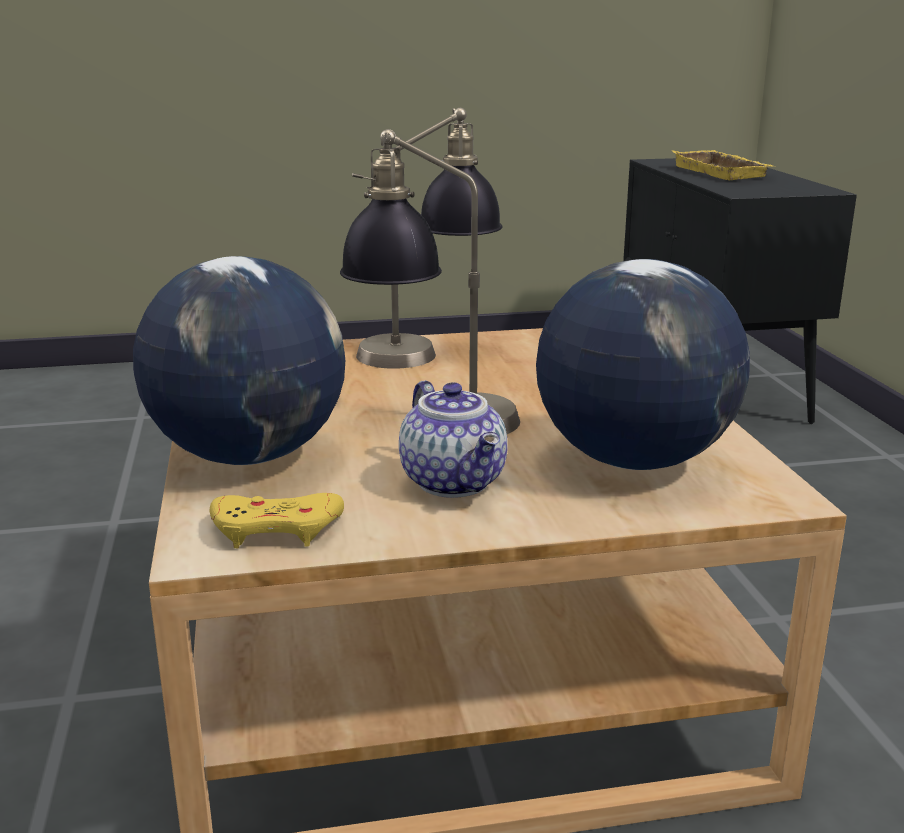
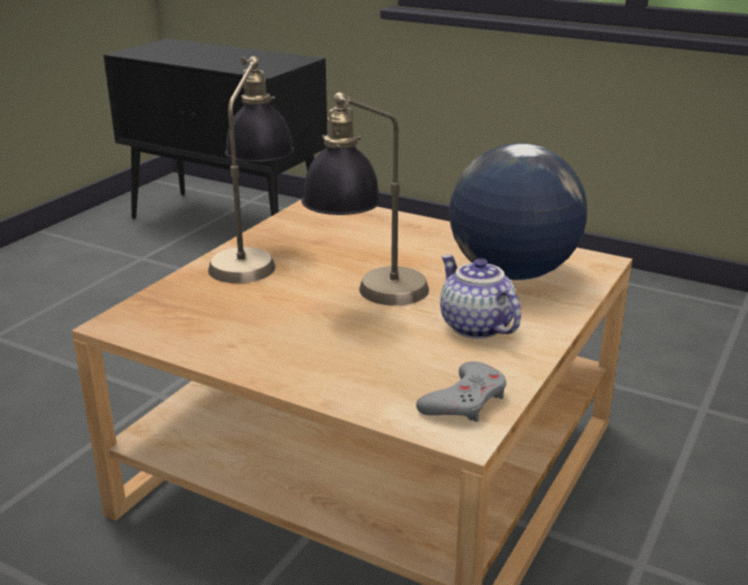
camera: 50 degrees left, 5 degrees up
(251, 455) = (338, 373): globe -> none
(276, 529) = (465, 400): yellow game controller -> grey game controller
(456, 482) = (474, 327): teapot -> teapot turned 135 degrees counterclockwise
(723, 172) = (204, 55): yellow tray -> none

